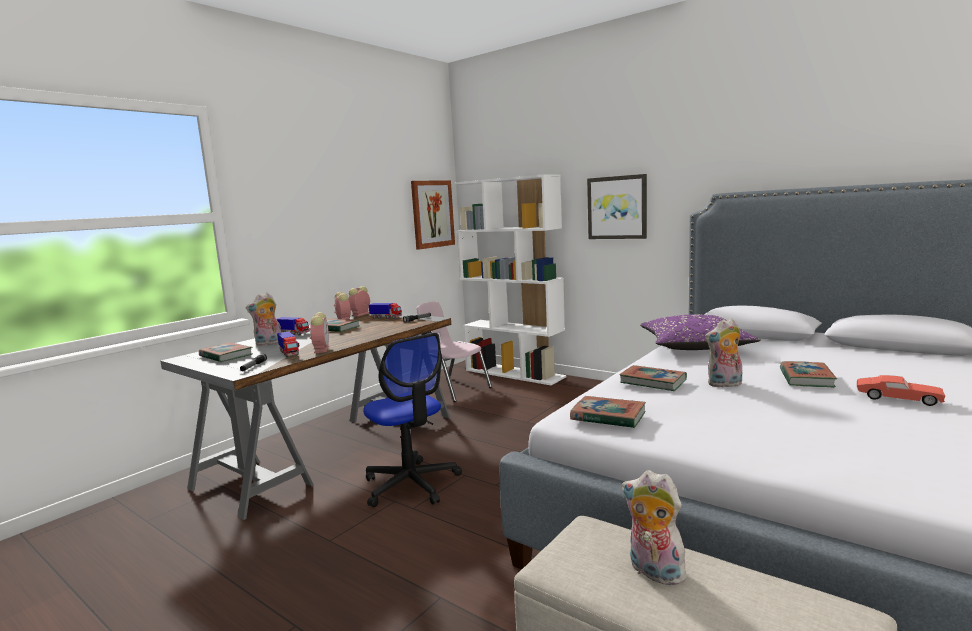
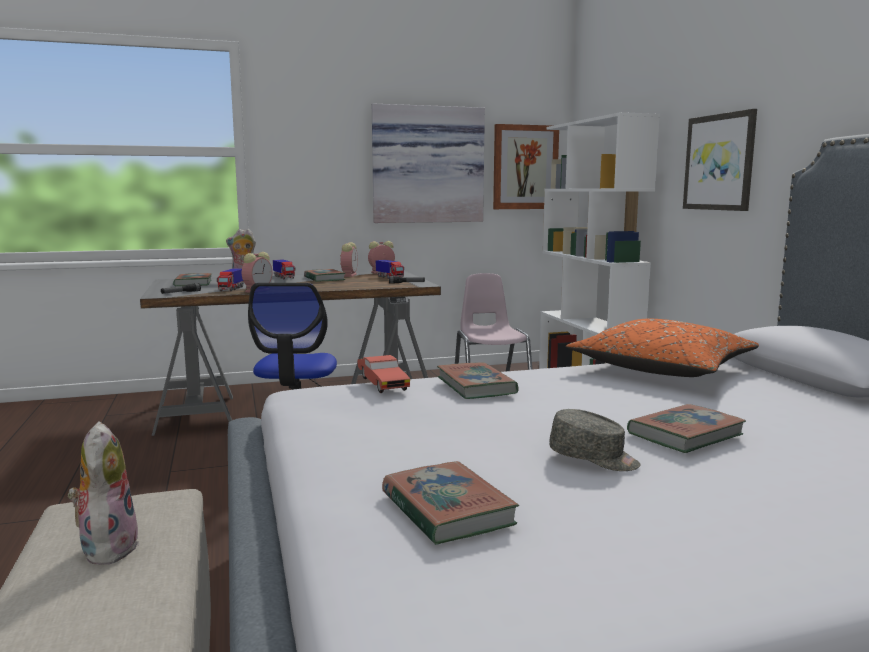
camera: 35 degrees right, 0 degrees up
(370, 217) = (427, 165): none -> picture
(608, 416) = (328, 400): book -> book (446, 509)
(694, 347) = (662, 370): purple pillow -> orange pillow
(724, 384) = (551, 411): plush toy -> none
(812, 403) = (593, 458): none -> grey cap
(897, 399) = (742, 495): red toy car -> red toy car (382, 384)

